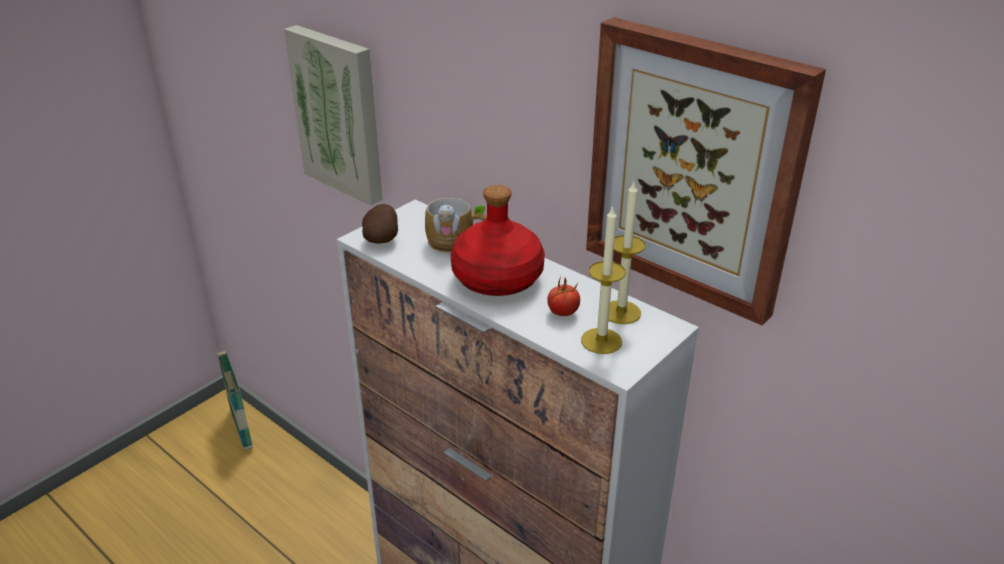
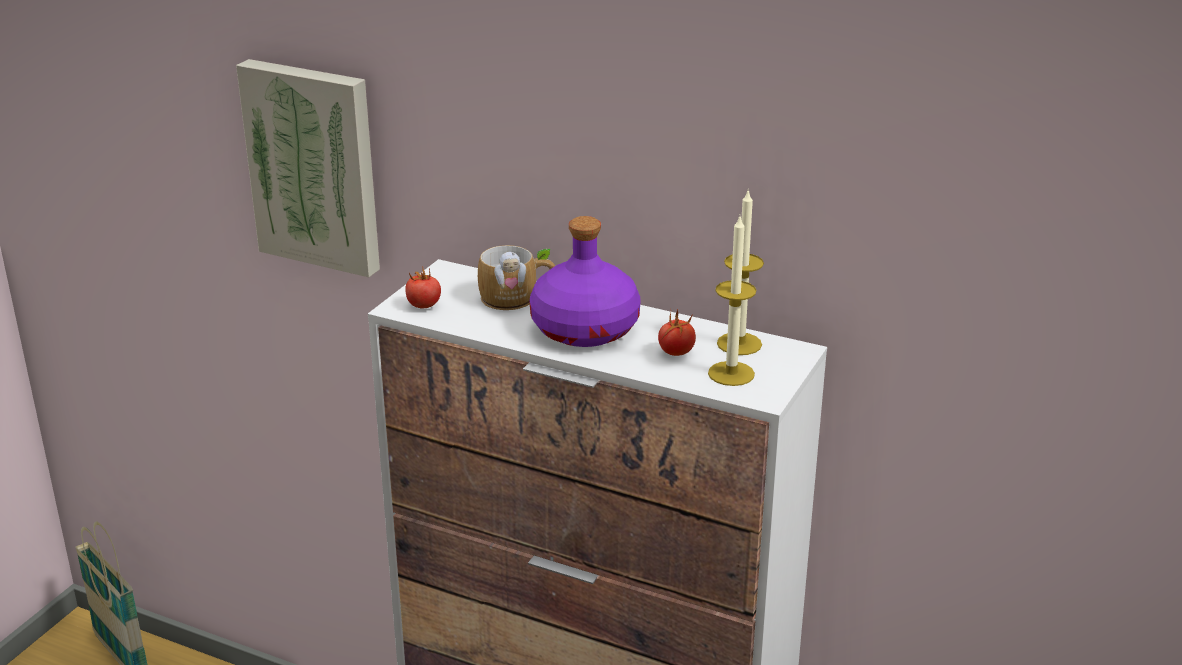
camera: 15 degrees left, 5 degrees down
(382, 238) = (424, 305): potato -> tomato
(498, 278) = (586, 329): red bottle -> purple bottle
(694, 168) = (806, 170): picture -> none

